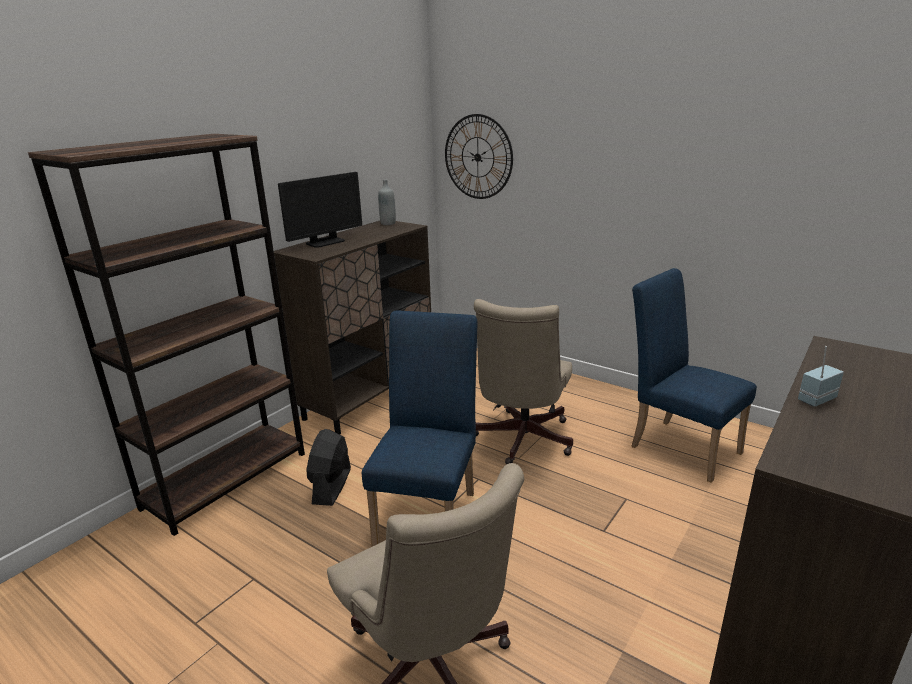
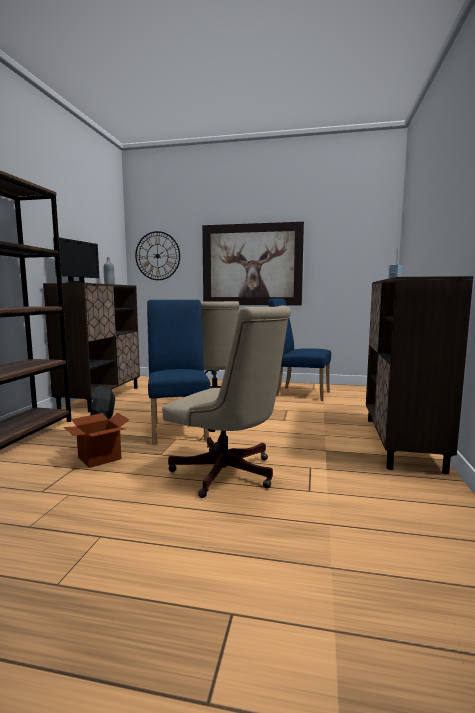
camera: 25 degrees left, 15 degrees down
(291, 563) = (99, 458): none -> cardboard box
(635, 188) = (251, 265): none -> picture

